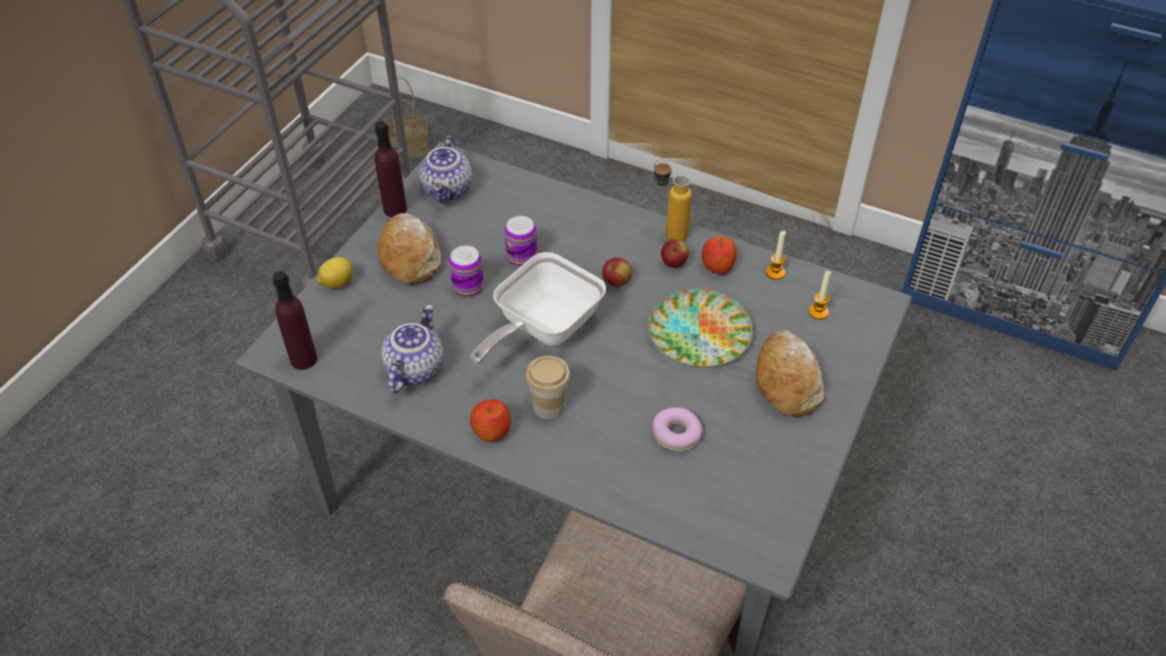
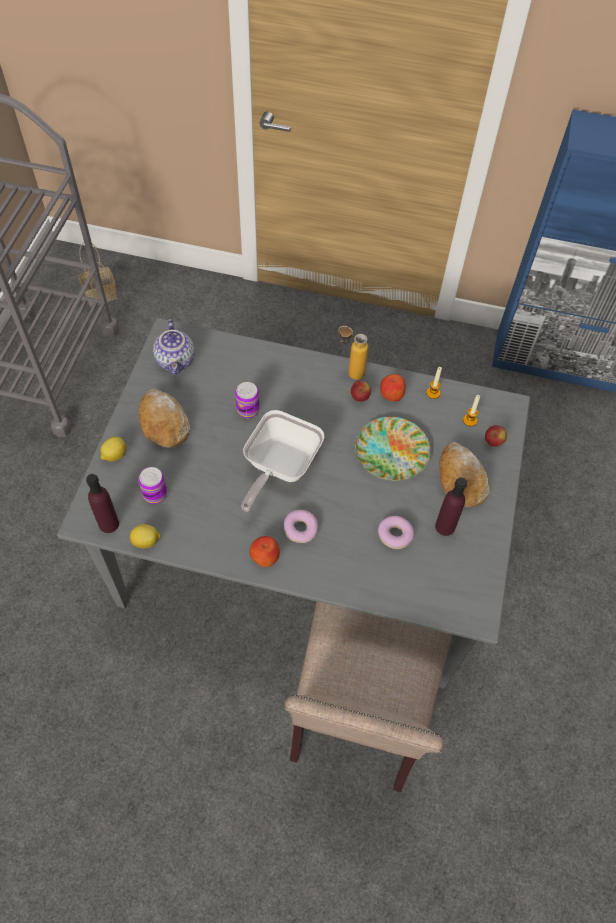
camera: 15 degrees left, 10 degrees up
(344, 387) = (146, 542): none -> lemon
(395, 209) = (140, 383): purple bottle -> purple bottle (445, 526)
(414, 369) = (194, 517): teapot -> none
(468, 287) = (215, 442): can -> can (155, 494)
(549, 406) = (300, 529): cup -> donut
(617, 282) = (323, 419): apple -> apple (493, 442)

